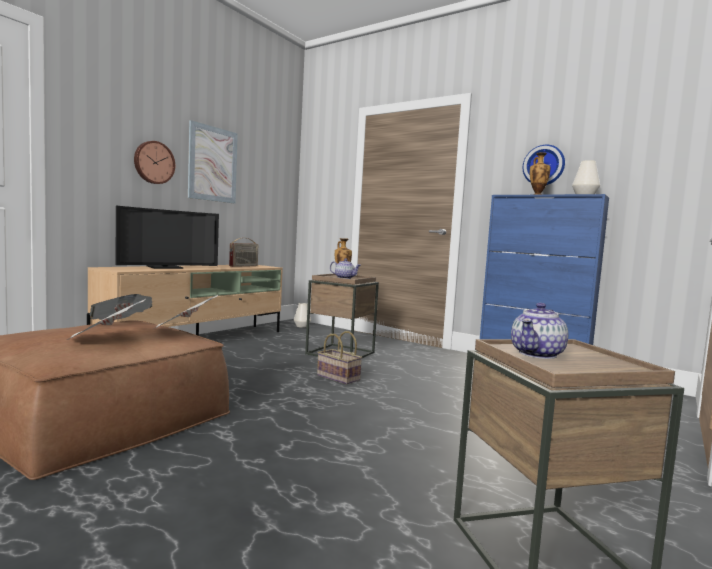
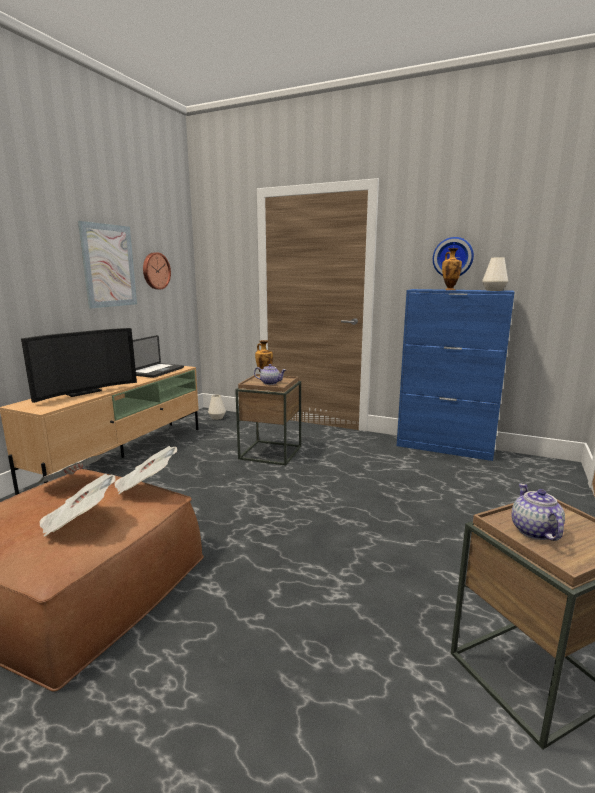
camera: 10 degrees left, 10 degrees up
(153, 162) = (48, 277): wall clock -> wall clock (155, 271)
(244, 266) = (157, 371): radio -> laptop
(337, 377) = (281, 488): basket -> none
(537, 354) = (533, 531): teapot -> teapot turned 150 degrees clockwise

